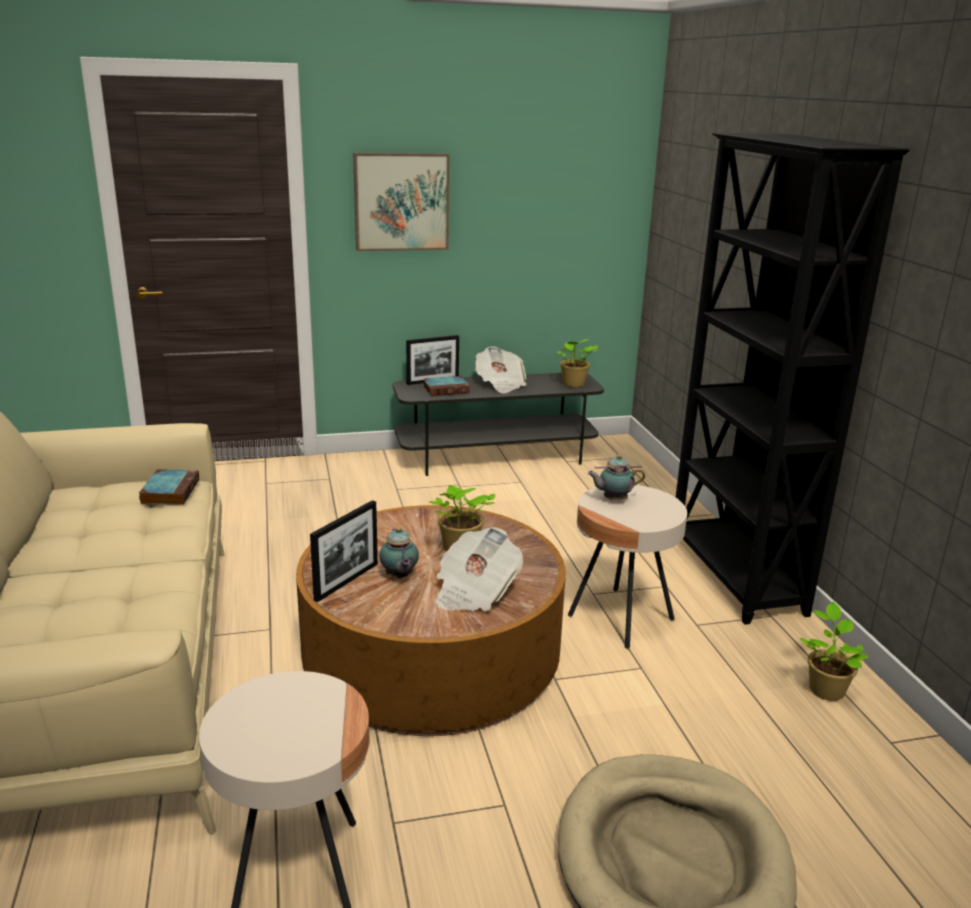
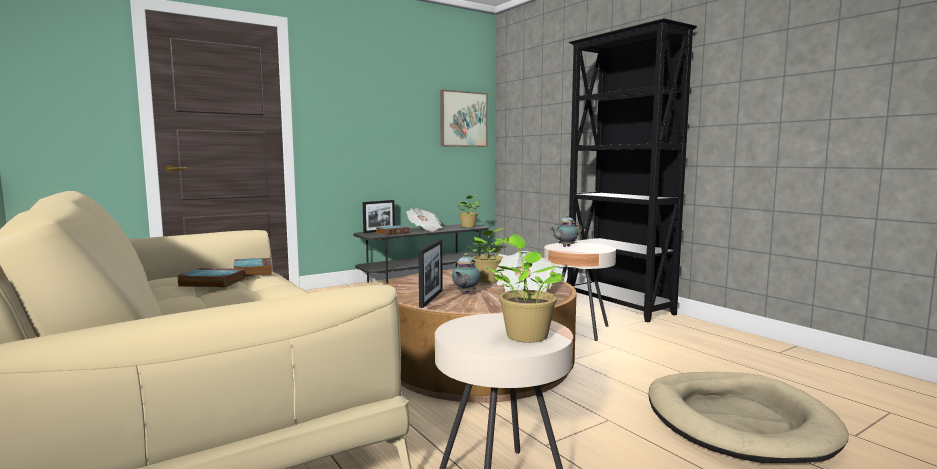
camera: 20 degrees left, 15 degrees down
(106, 514) = (210, 282): none -> book
(399, 577) = (465, 293): teapot -> teapot turned 60 degrees clockwise
(401, 202) = (354, 111): picture -> picture (463, 119)
(825, 688) = (720, 339): potted plant -> potted plant (525, 335)

